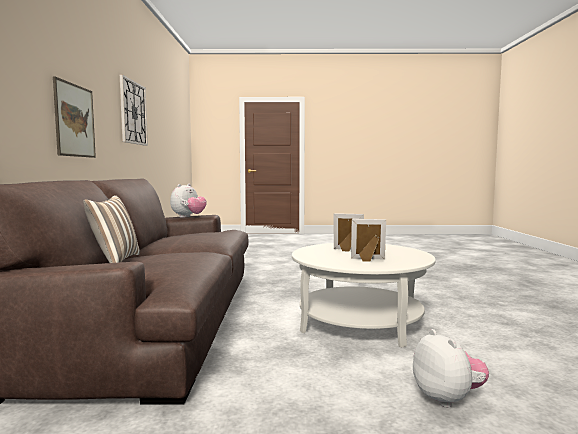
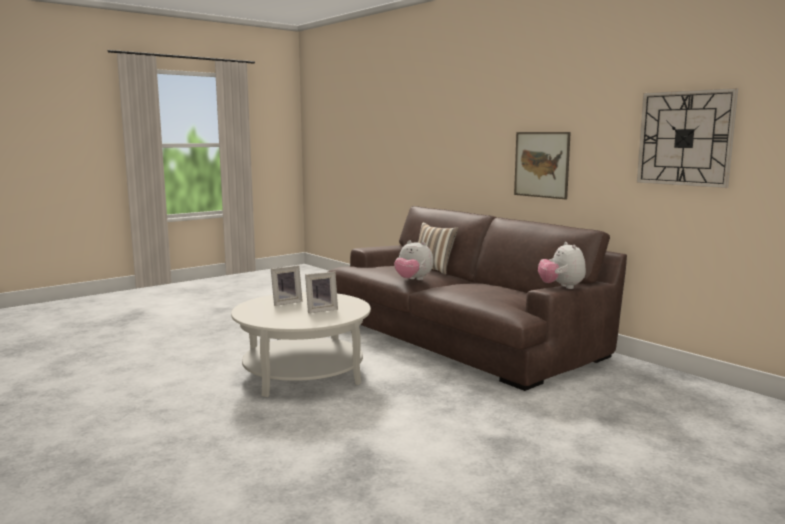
camera: 140 degrees right, 5 degrees up
(447, 398) = (212, 346): plush toy -> plush toy (413, 280)

